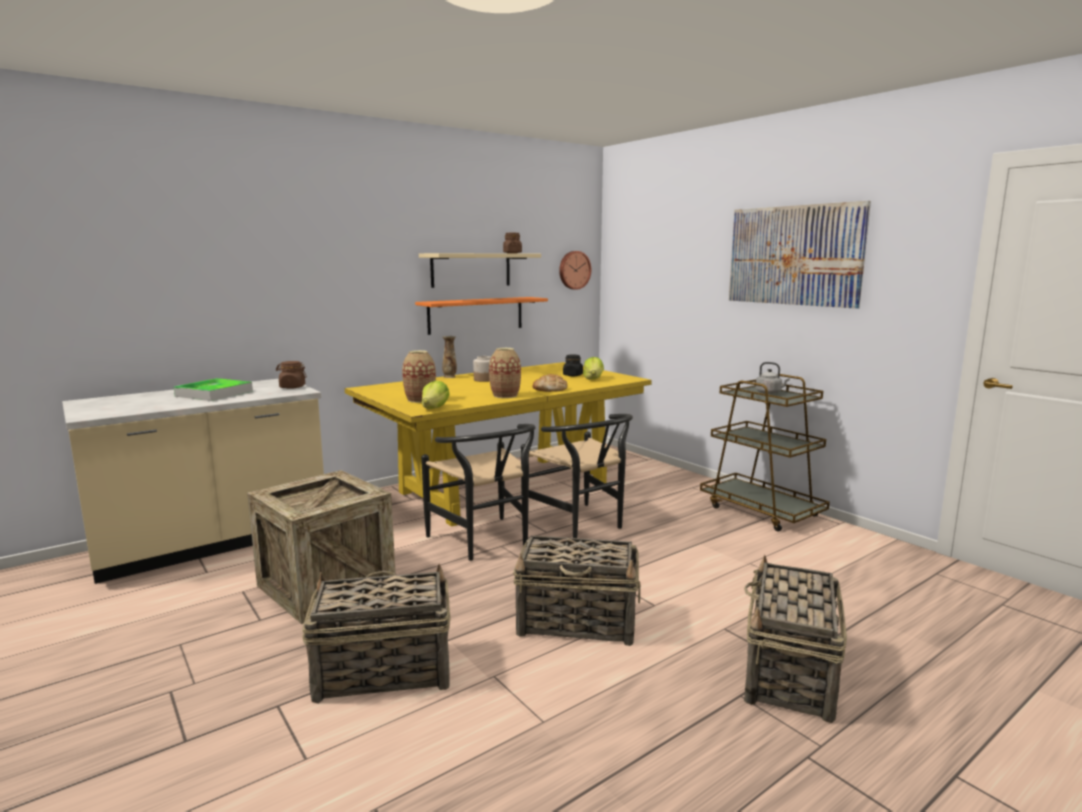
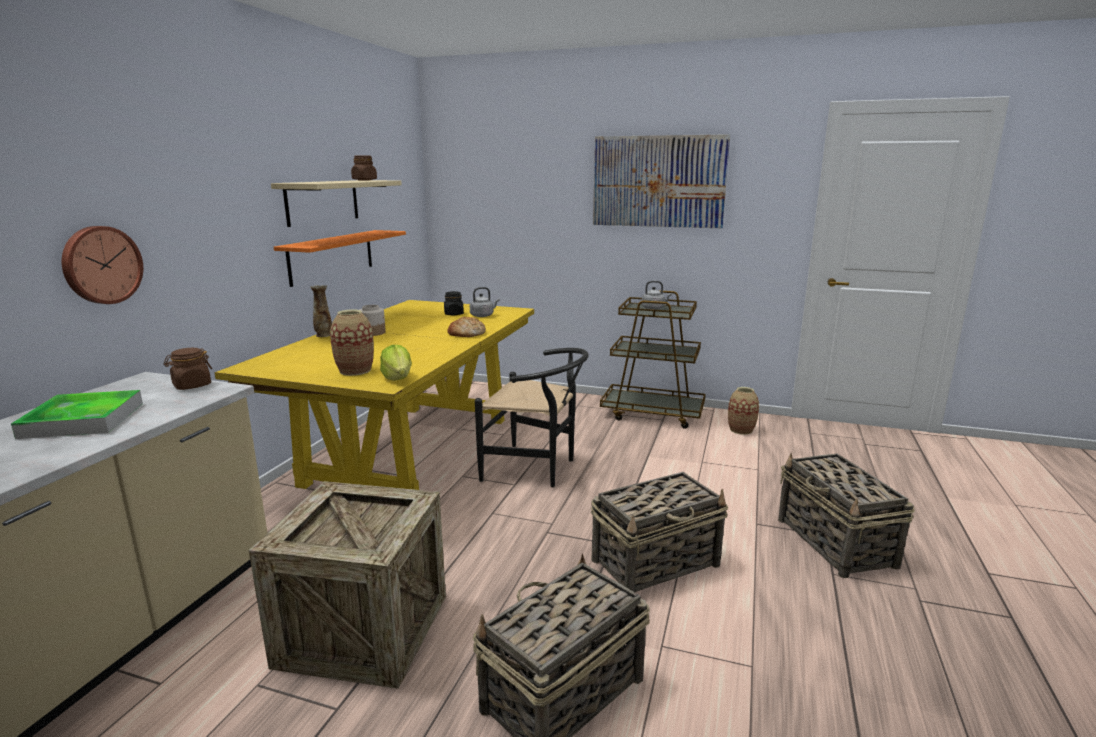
camera: 35 degrees left, 5 degrees up
(485, 542) = (471, 514): black chair -> none
(505, 395) = (439, 348): vase -> vase (741, 430)
(574, 270) = (406, 197): wall clock -> wall clock (101, 265)
(593, 379) = (483, 315): lettuce -> grey kettle

